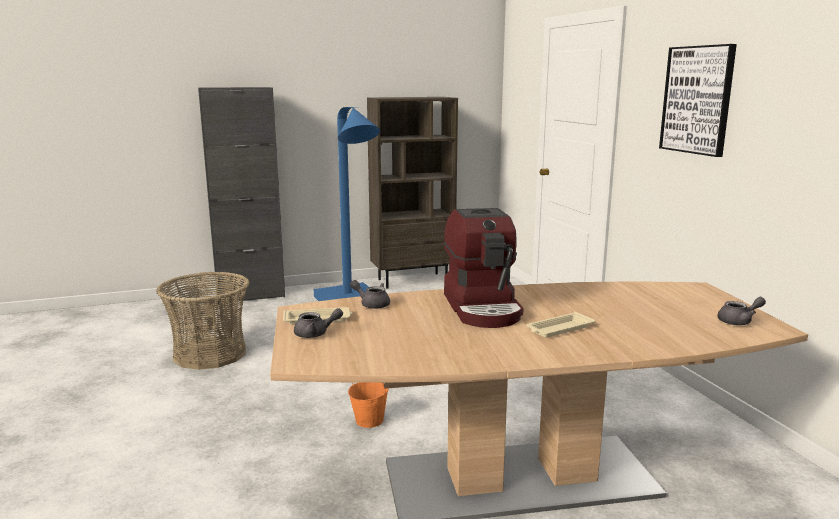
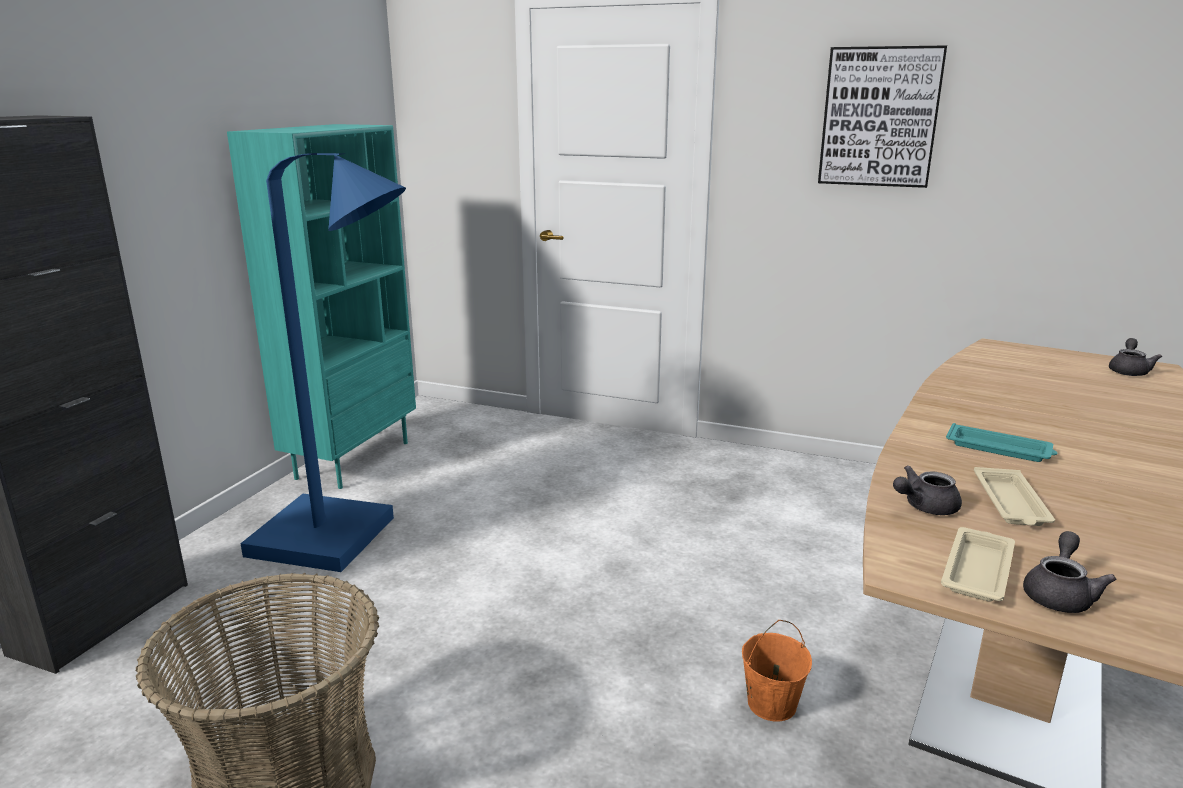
camera: 50 degrees left, 5 degrees up
(413, 280) = (352, 459): brown bookcase -> turquoise bookcase
(483, 308) = (1000, 449): coffee machine -> turquoise tray
(559, 329) = (1117, 441): beige tray -> beige tray (1010, 503)

